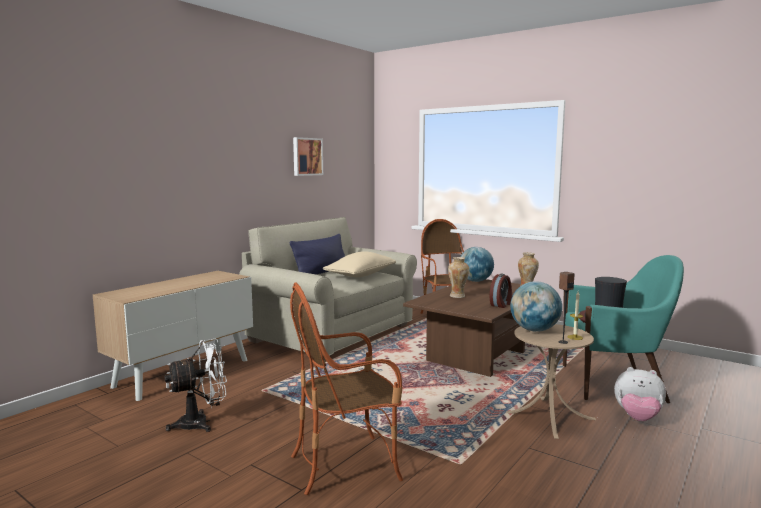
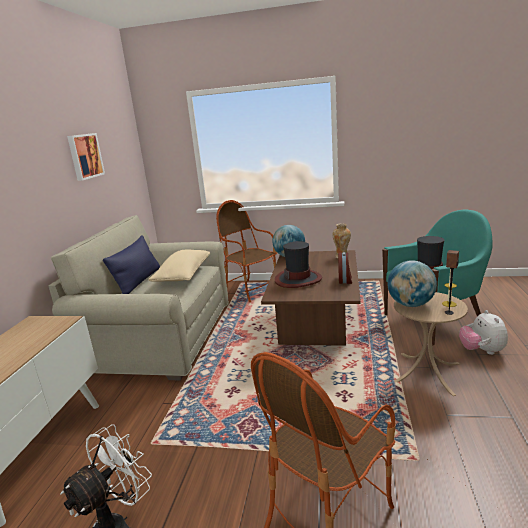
camera: 25 degrees left, 10 degrees up
(458, 296) = (298, 279): vase -> hat
(638, 418) = (482, 351): plush toy -> plush toy turned 90 degrees clockwise

